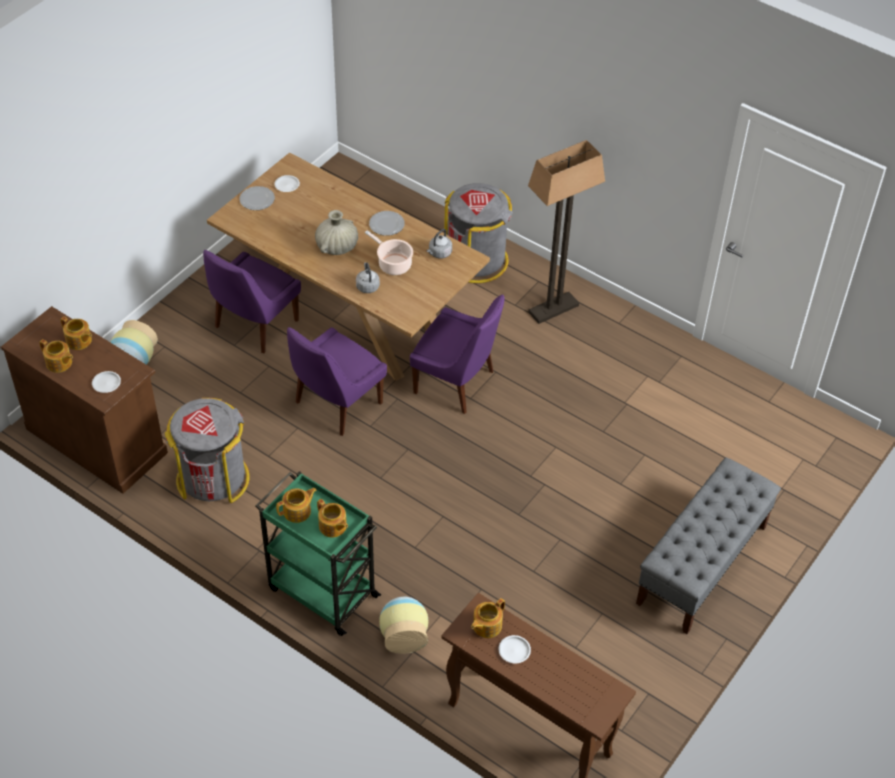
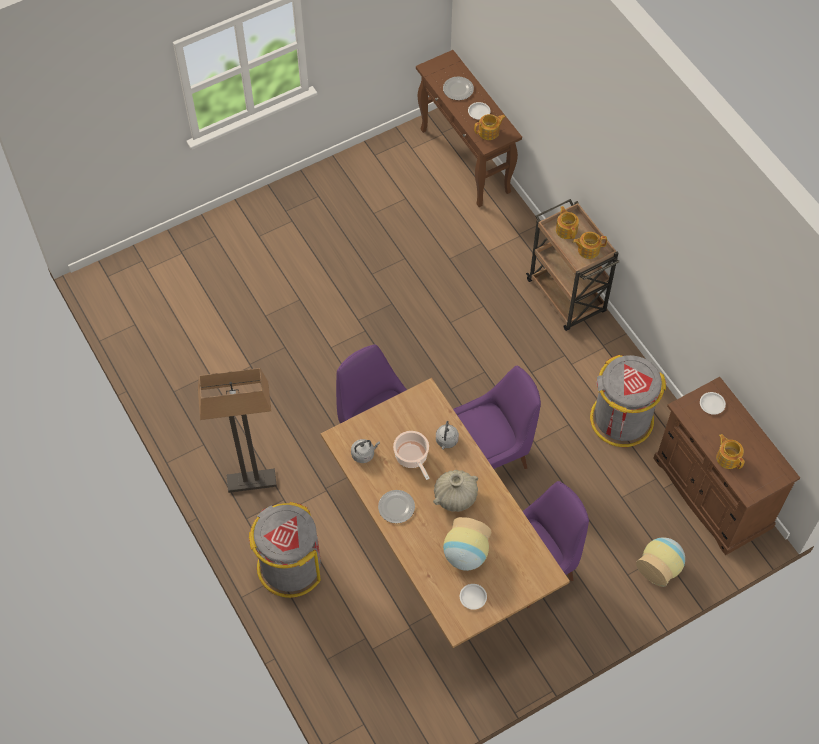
camera: 155 degrees left, 10 degrees up
(59, 363) = (749, 439): teapot -> none
(257, 200) = (510, 588): plate -> plate (458, 89)
(321, 591) = (567, 297): green cart -> brown cart
(404, 634) = (520, 247): vase -> vase (465, 555)
(702, 565) = (282, 220): grey bench -> none

